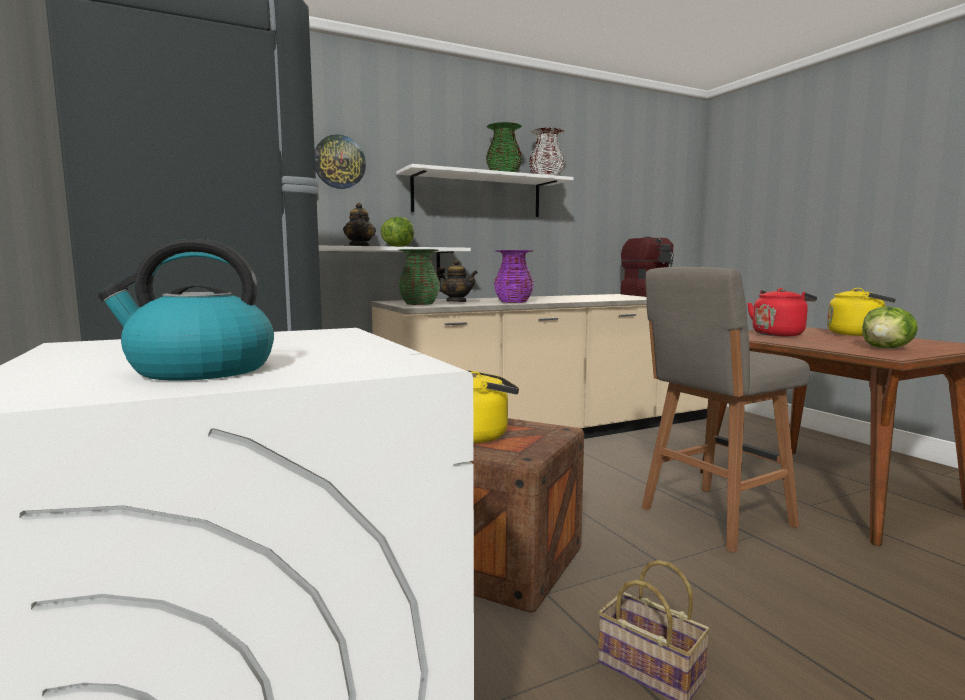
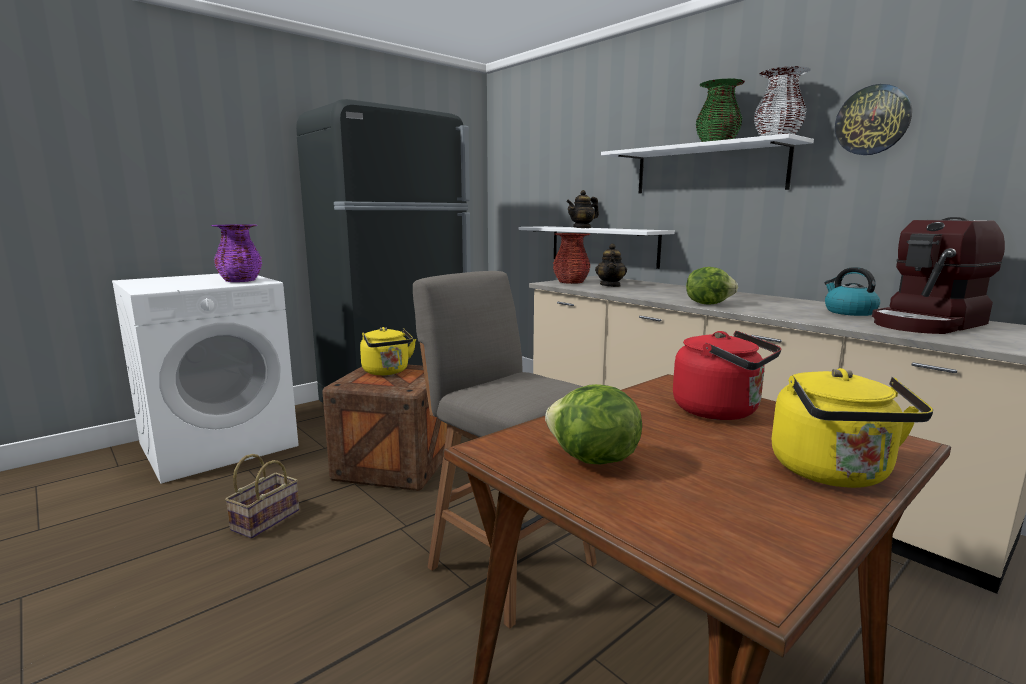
camera: 75 degrees right, 5 degrees up
(199, 370) = (159, 282): kettle -> kettle (848, 312)
(339, 162) = (589, 154): wall clock -> wall clock (872, 120)
(398, 247) = (613, 228): lettuce -> lettuce (708, 304)
(419, 304) = (571, 282): green vase -> red vase
(513, 302) = (634, 293): purple vase -> purple vase (240, 281)

